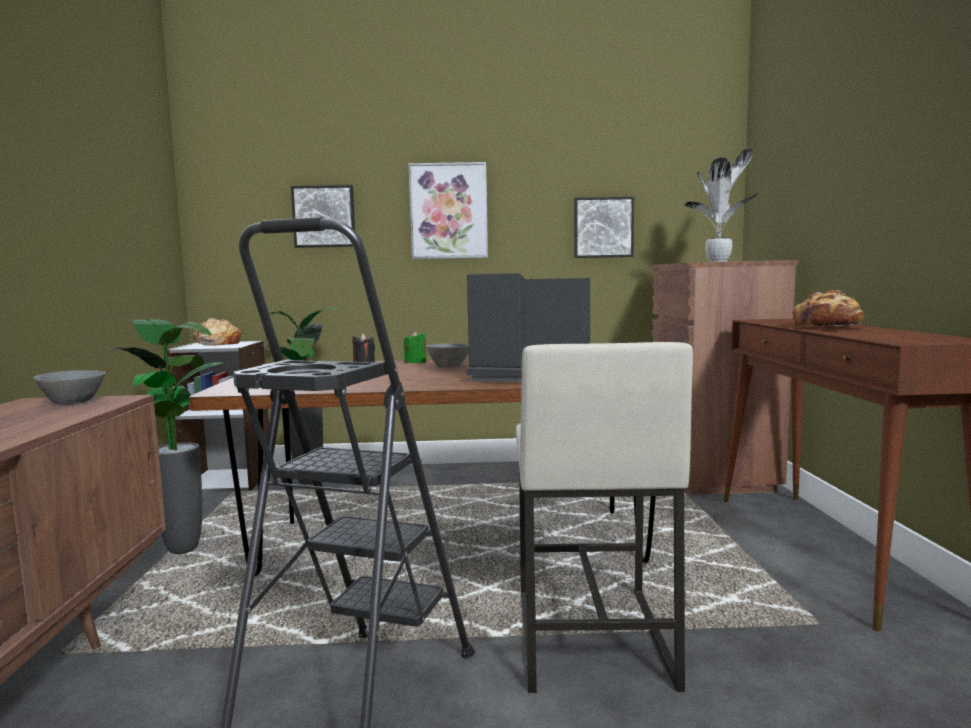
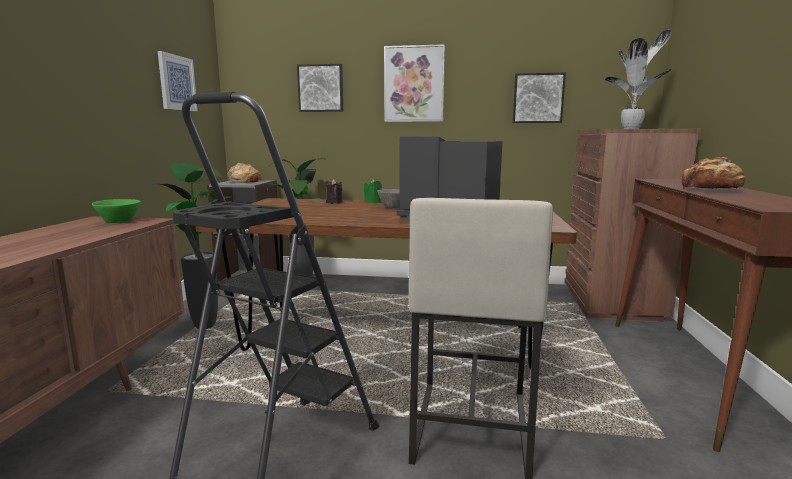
camera: 10 degrees right, 5 degrees up
(72, 403) = (118, 222): grey bowl -> green bowl
(126, 210) = (177, 83): none -> picture

